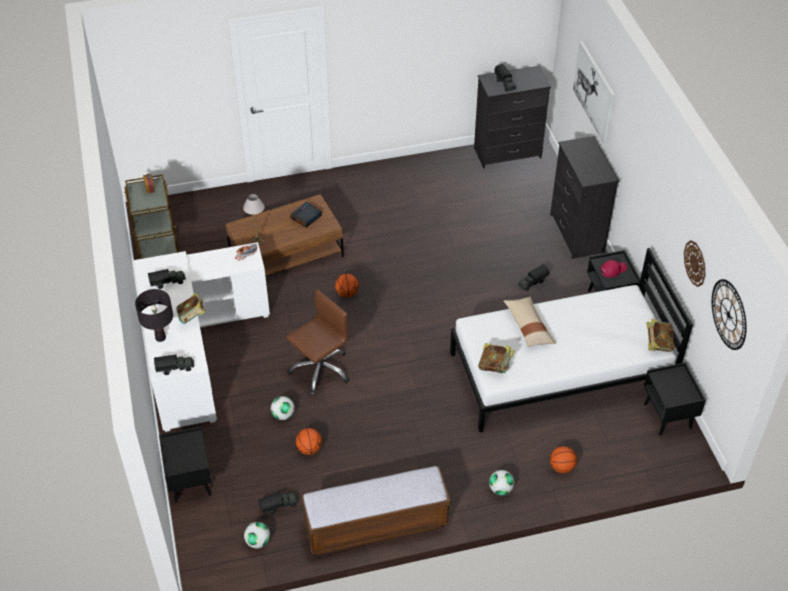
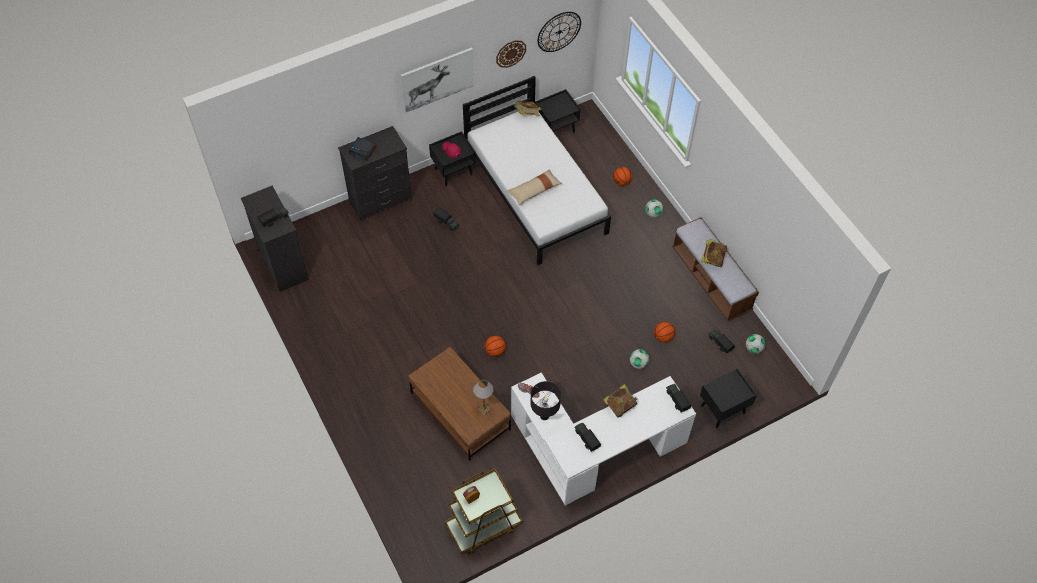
camera: 105 degrees left, 10 degrees up
(160, 338) = (649, 422): black table lamp -> black table lamp (544, 416)
(306, 217) = (443, 379): alarm clock -> alarm clock (363, 151)
(320, 370) = (585, 350): brown office chair -> none
(495, 366) = (580, 205): book -> book (712, 259)
(594, 91) = (317, 128): picture -> picture (437, 79)

